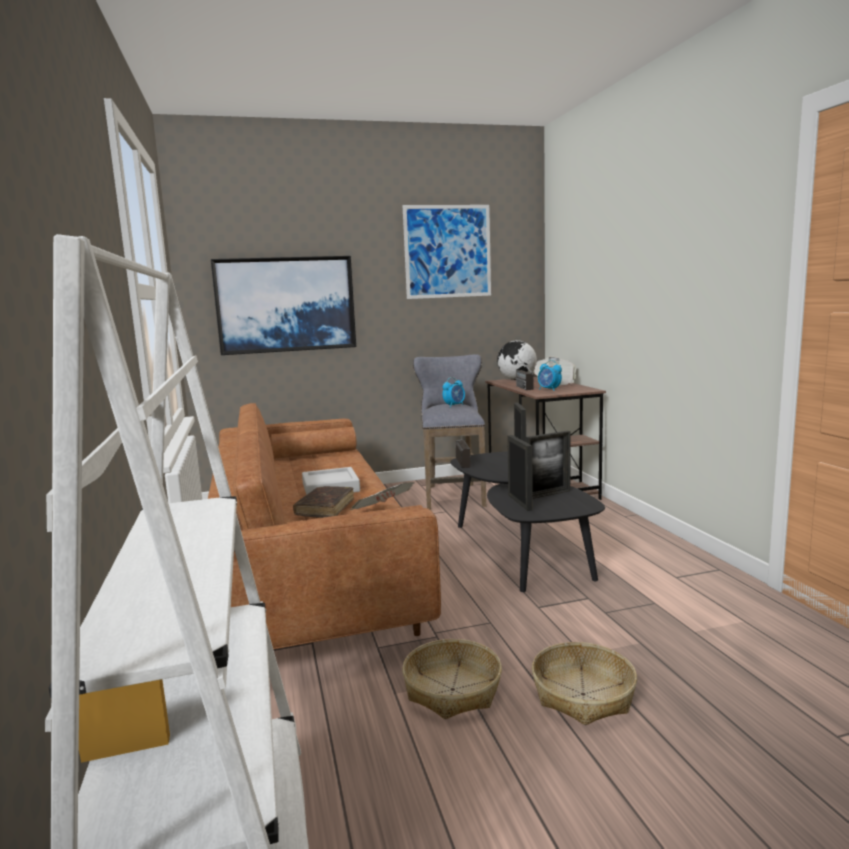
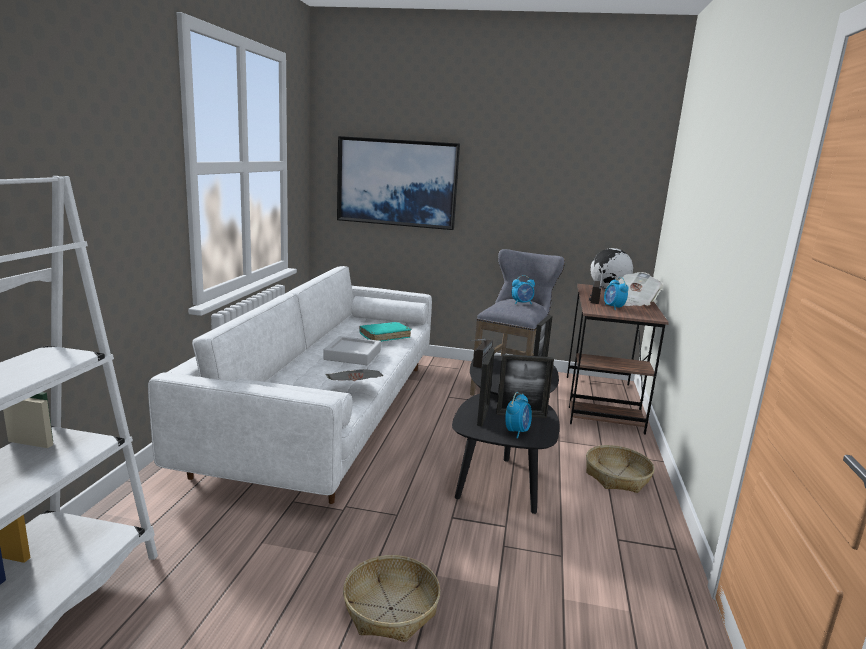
camera: 25 degrees right, 5 degrees up
(308, 562) = (327, 413): brown sofa -> white sofa
(325, 508) = (321, 373): brown book -> none
(335, 466) = (385, 336): none -> turquoise book
(447, 251) = (560, 147): picture -> none
(452, 689) = (302, 558): basket -> basket (617, 476)
(565, 506) = (517, 432): none -> alarm clock

